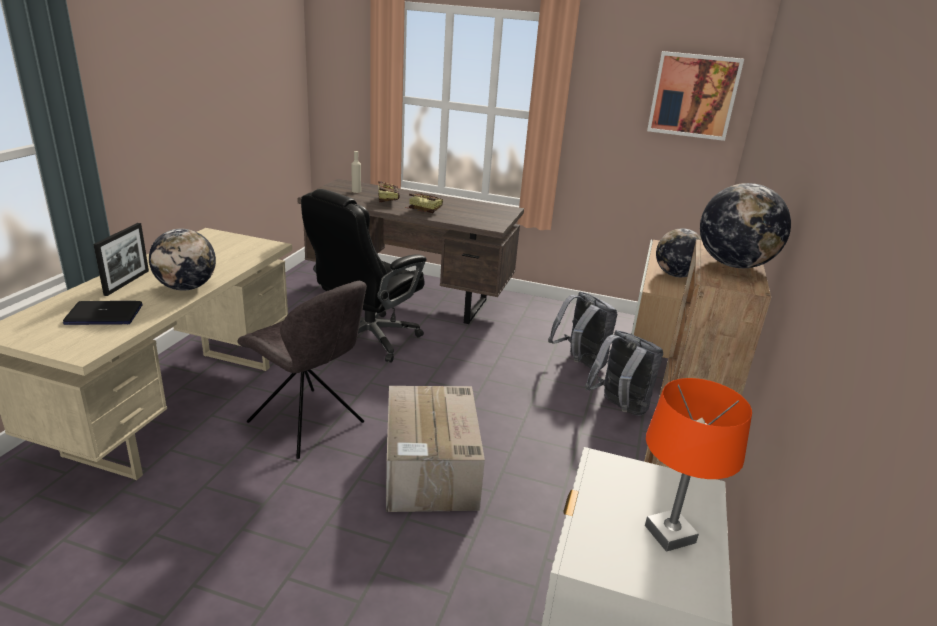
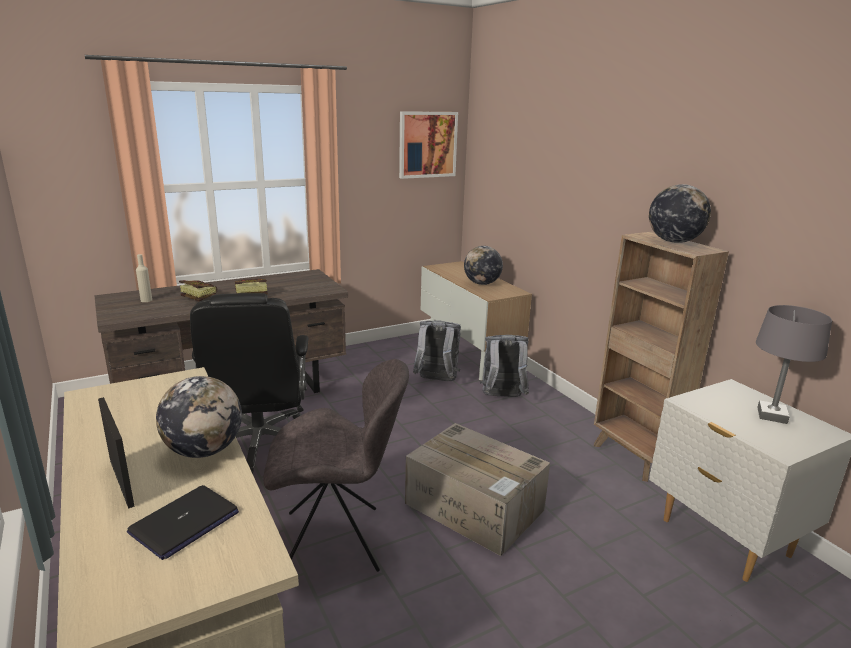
camera: 45 degrees left, 5 degrees down
(670, 534) = (771, 415): orange table lamp -> grey table lamp

